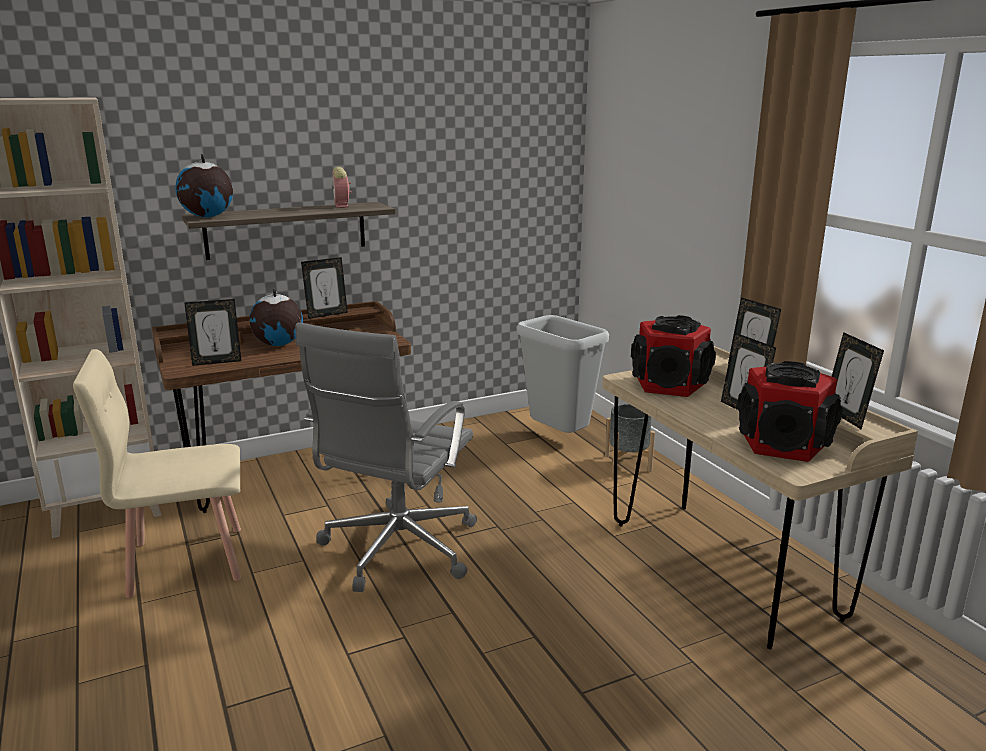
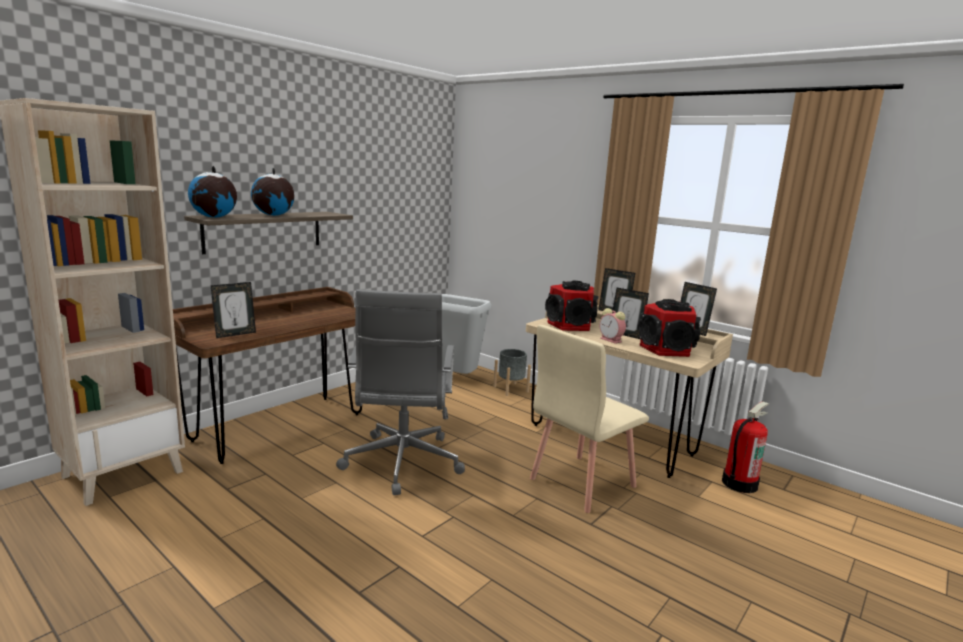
camera: 25 degrees left, 5 degrees down
(185, 560) = (235, 500): beige chair -> beige chair (581, 482)
(278, 344) = (272, 320): globe -> globe (273, 215)
(326, 314) = (299, 297): picture frame -> none
(342, 206) = (308, 213): alarm clock -> alarm clock (611, 340)
(891, 685) = (739, 483): none -> fire extinguisher

